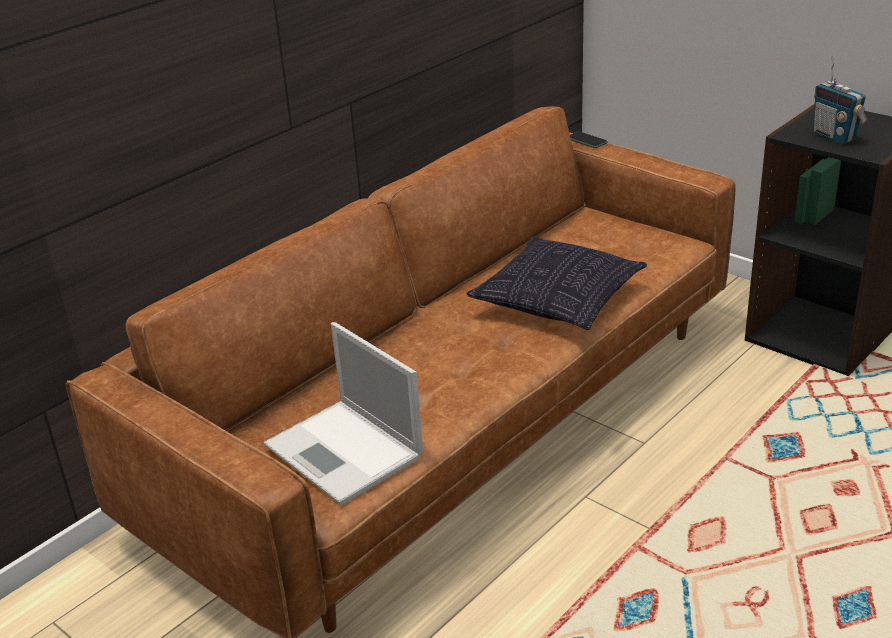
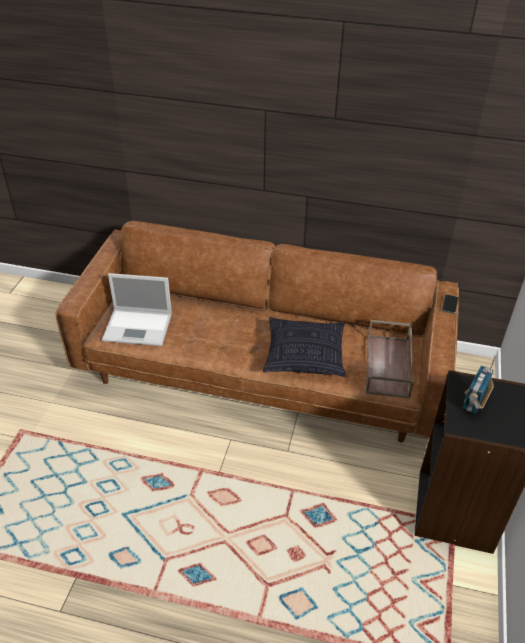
camera: 60 degrees right, 10 degrees up
(345, 452) = (139, 327): laptop -> laptop turned 105 degrees counterclockwise
(628, 242) = (388, 366): none -> brown tray

